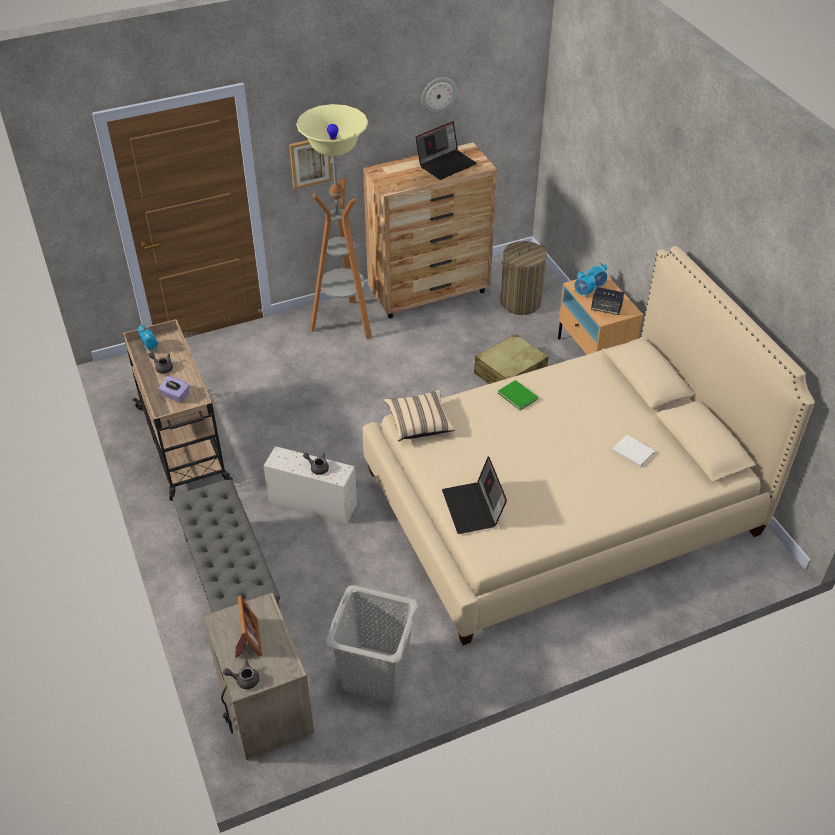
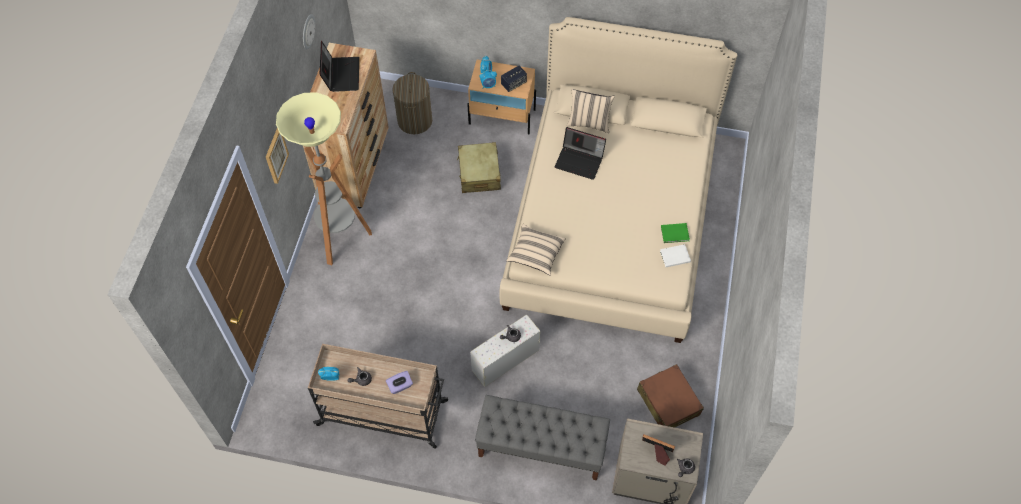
camera: 55 degrees left, 15 degrees up
(375, 673) = (668, 402): grey laundry basket -> brown suitcase
(473, 508) = (631, 269): laptop -> laptop (580, 161)
(517, 397) = (555, 185): green book -> green book (675, 234)
(624, 384) = (589, 123): none -> beige pillow
(632, 451) = (647, 158): white book -> white book (674, 256)

